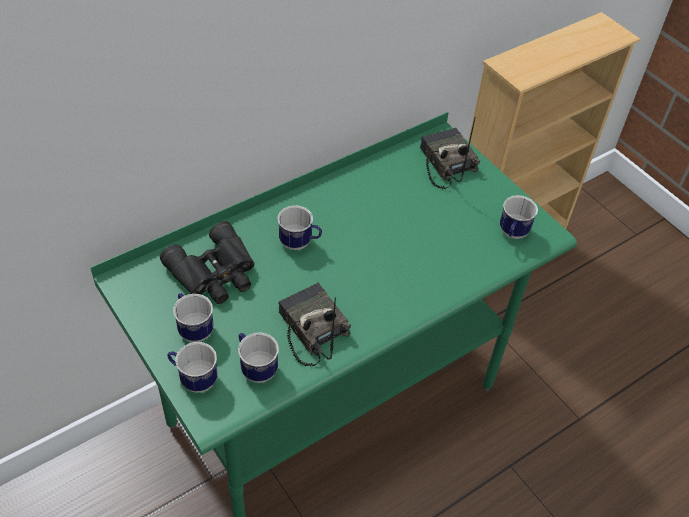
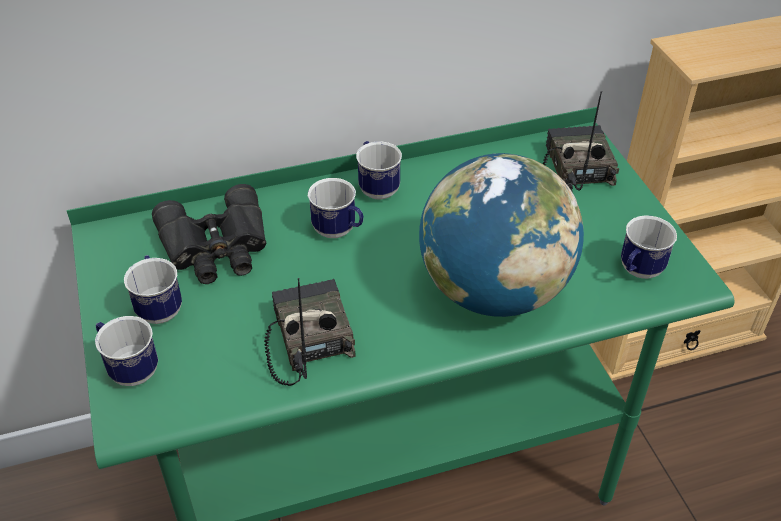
camera: 20 degrees right, 5 degrees down
(256, 367) = (214, 371): mug -> mug (376, 187)
(423, 267) = (494, 291): none -> globe

